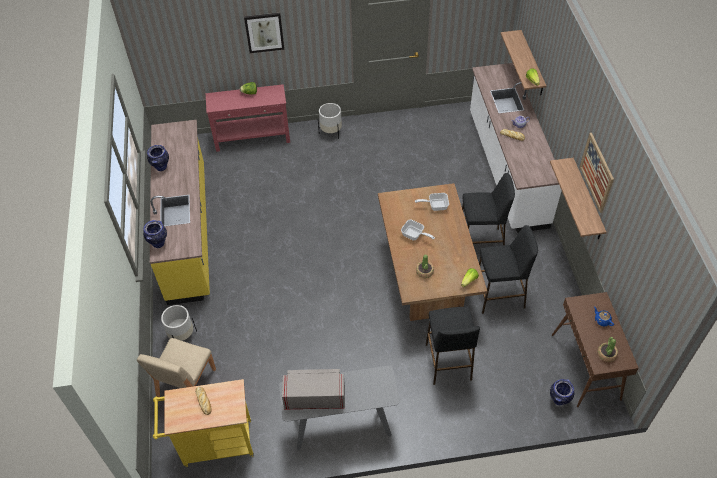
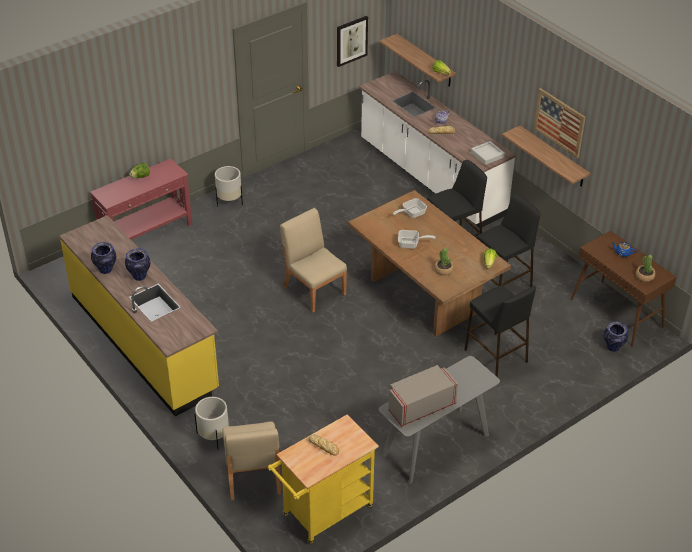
camera: 30 degrees left, 10 degrees down
(158, 243) = (162, 336): vase -> vase (139, 276)
(264, 32) = (150, 99): picture -> picture (351, 40)
(342, 236) = (314, 289): none -> beige chair
(537, 173) = (487, 155): none -> grey tray

